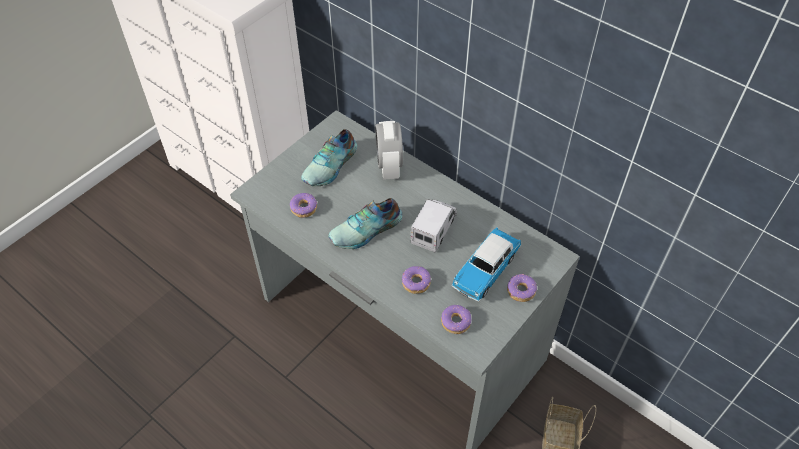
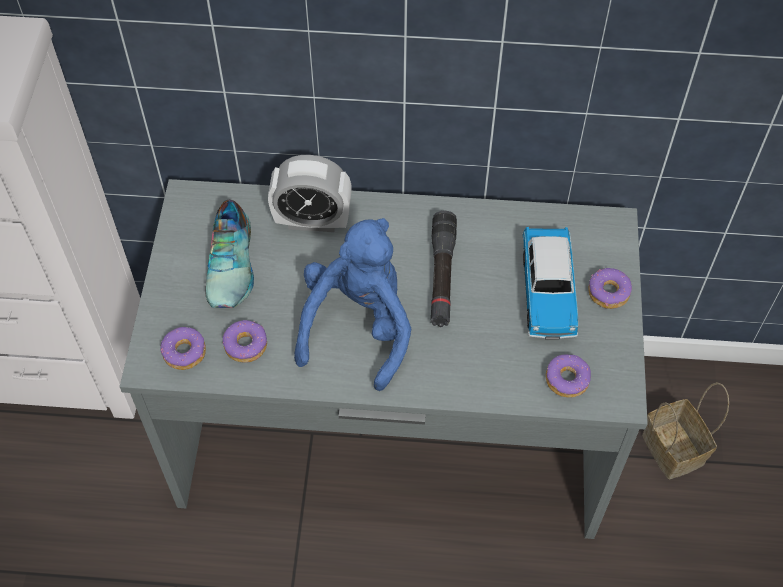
camera: 35 degrees left, 5 degrees up
(367, 231) = (358, 326): shoe -> blue plush toy
(389, 166) = (312, 221): alarm clock -> alarm clock turned 45 degrees counterclockwise
(416, 283) = (478, 359): donut -> donut (185, 353)
(434, 230) = (442, 275): toy truck -> black flashlight

